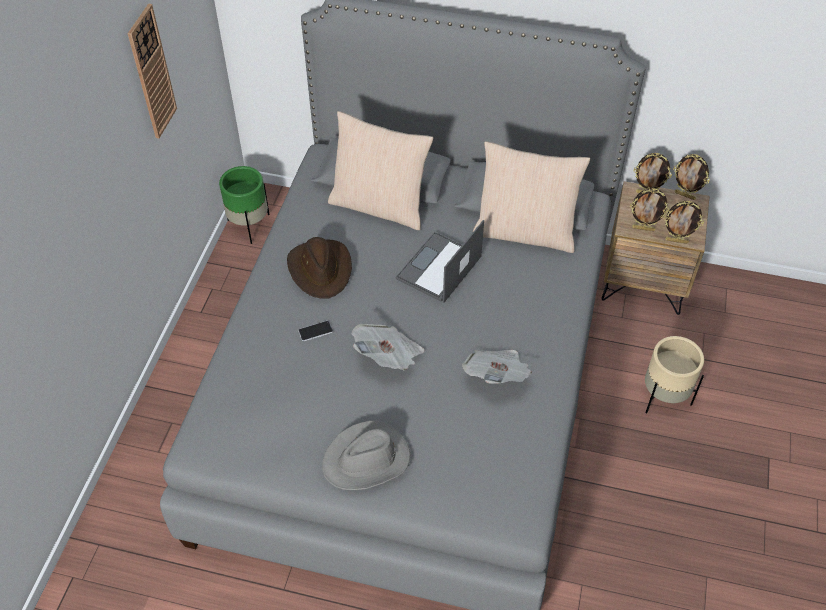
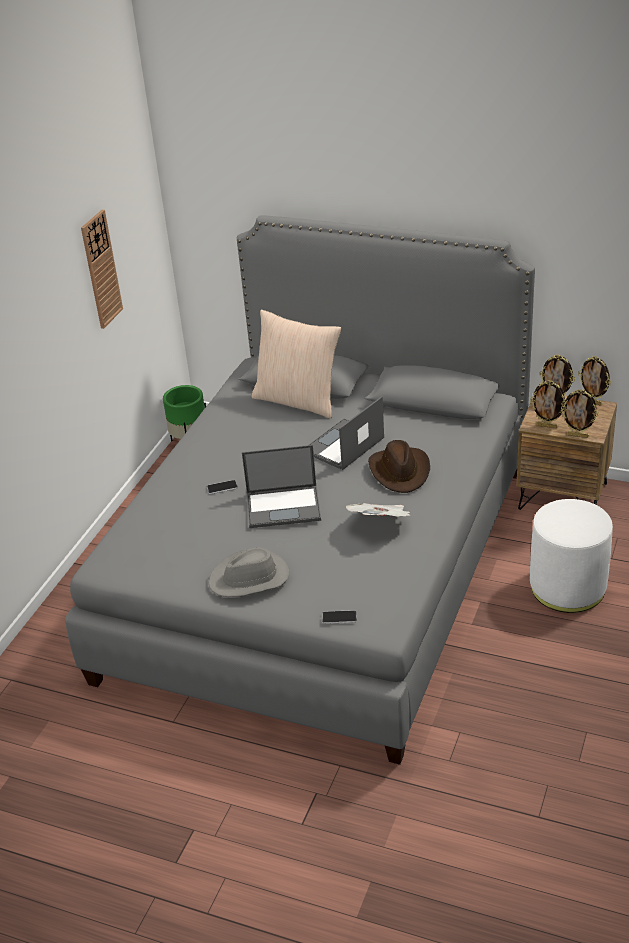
camera: 10 degrees right, 15 degrees down
(321, 269) = (235, 444): brown hat -> brown hat (400, 471)
(389, 357) = (284, 506): newspaper -> laptop
(473, 510) = (339, 618): none -> phone
(525, 232) = (429, 421): beige pillow -> none
(664, 397) = (567, 587): beige planter -> white ottoman

